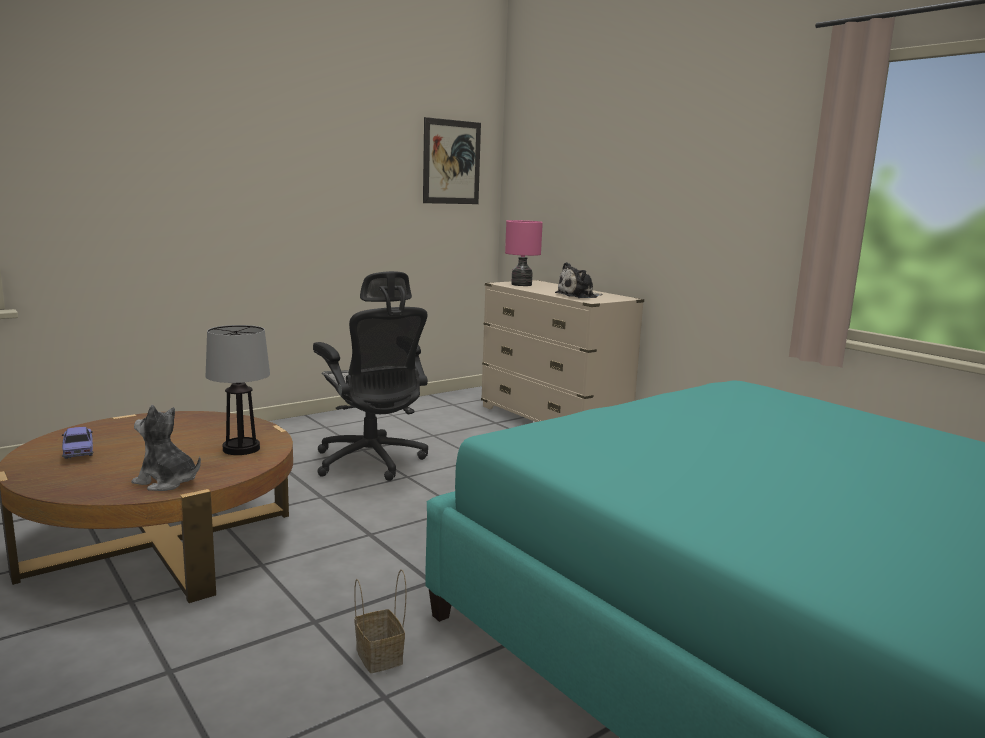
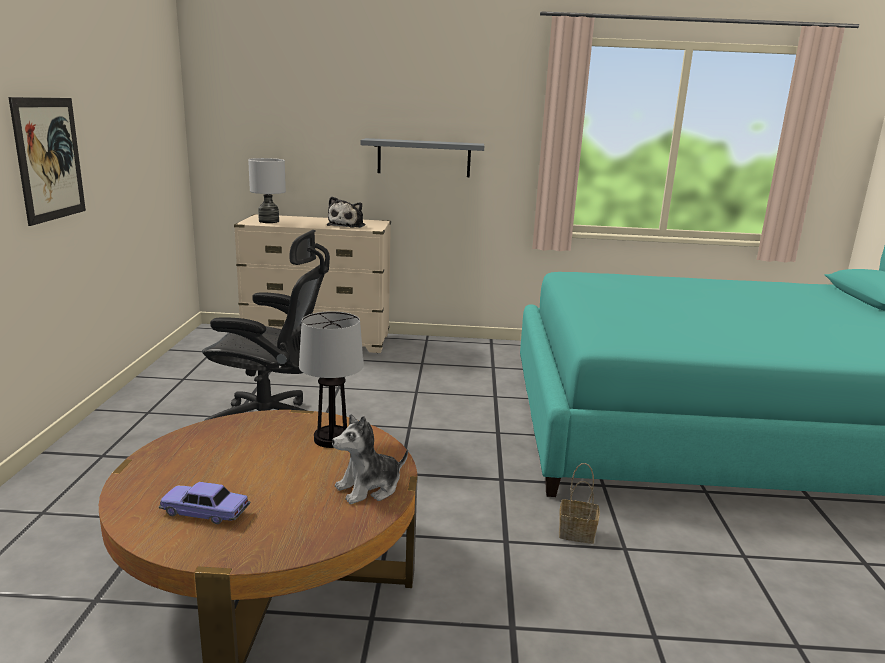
camera: 50 degrees left, 5 degrees up
(451, 162) = (156, 97): picture -> picture (49, 159)
(521, 285) = (269, 221): pink table lamp -> grey table lamp
(683, 225) = (424, 158): none -> grey shelf

